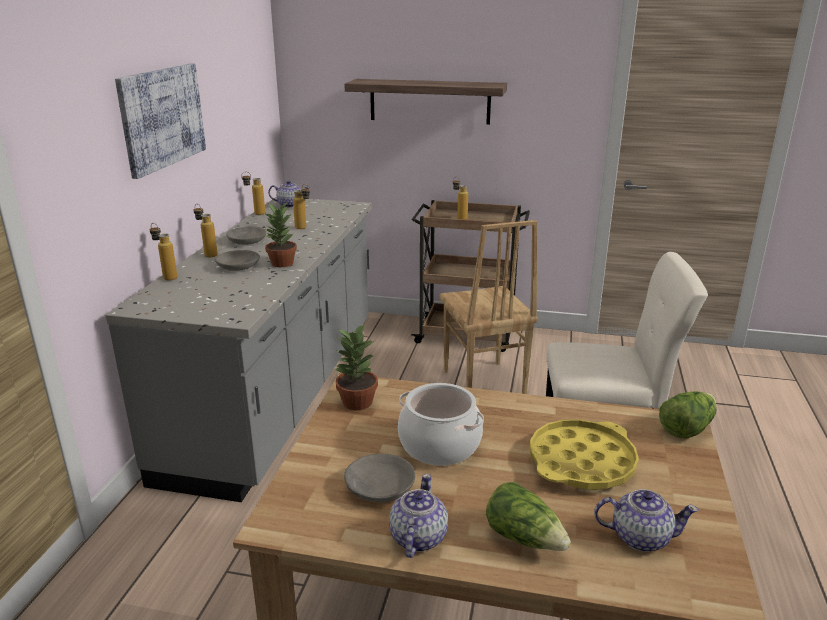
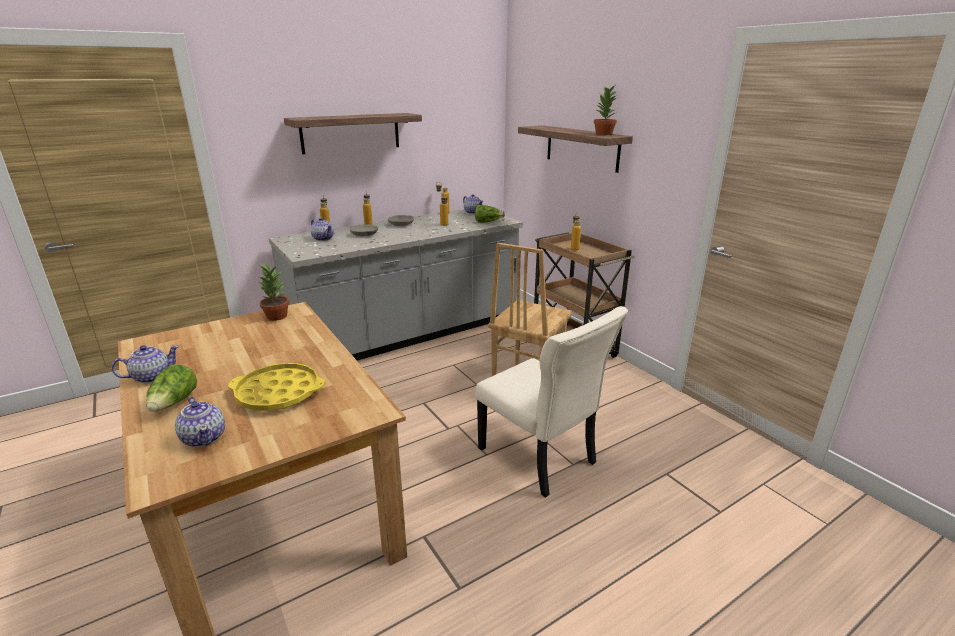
camera: 45 degrees right, 0 degrees up
(162, 117) = (350, 133): picture -> shelf
(198, 289) = (323, 238): none -> teapot
(282, 263) = (386, 239): potted plant -> potted plant (604, 134)
(379, 487) = (193, 351): grey bowl -> none
(440, 445) = (254, 350): cooking pot -> none
(686, 427) = (372, 414): lettuce -> lettuce (488, 222)

